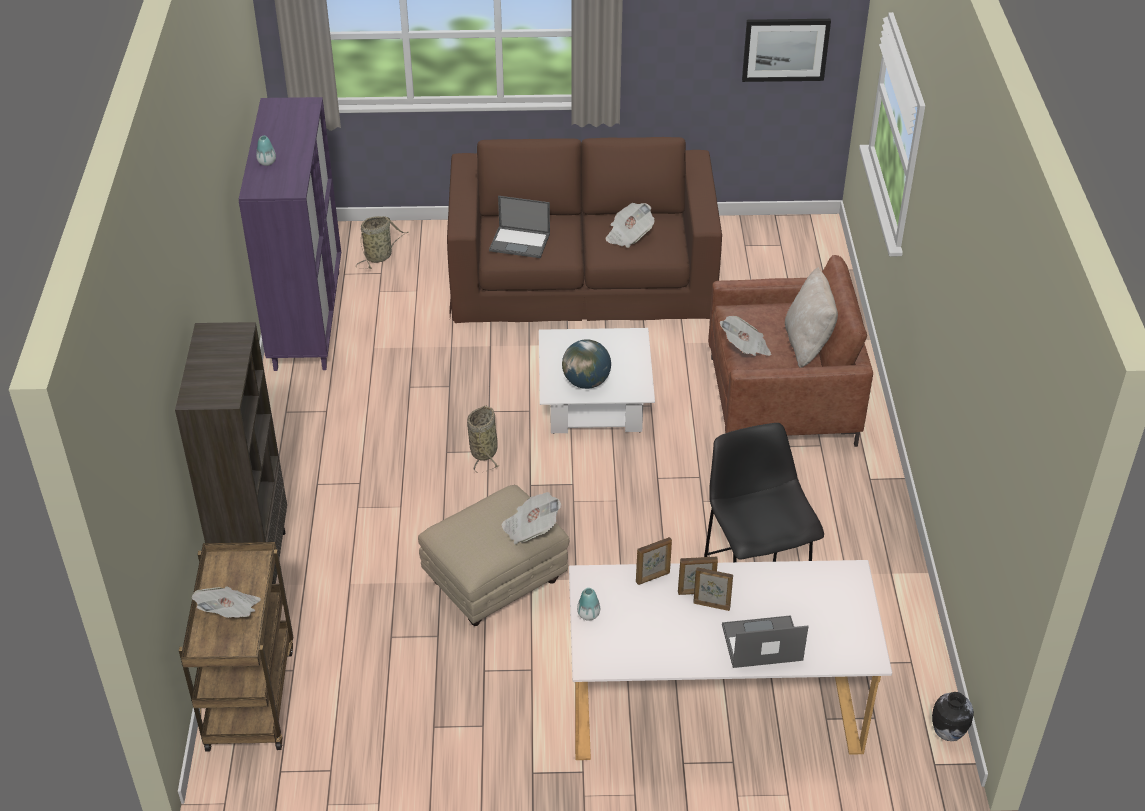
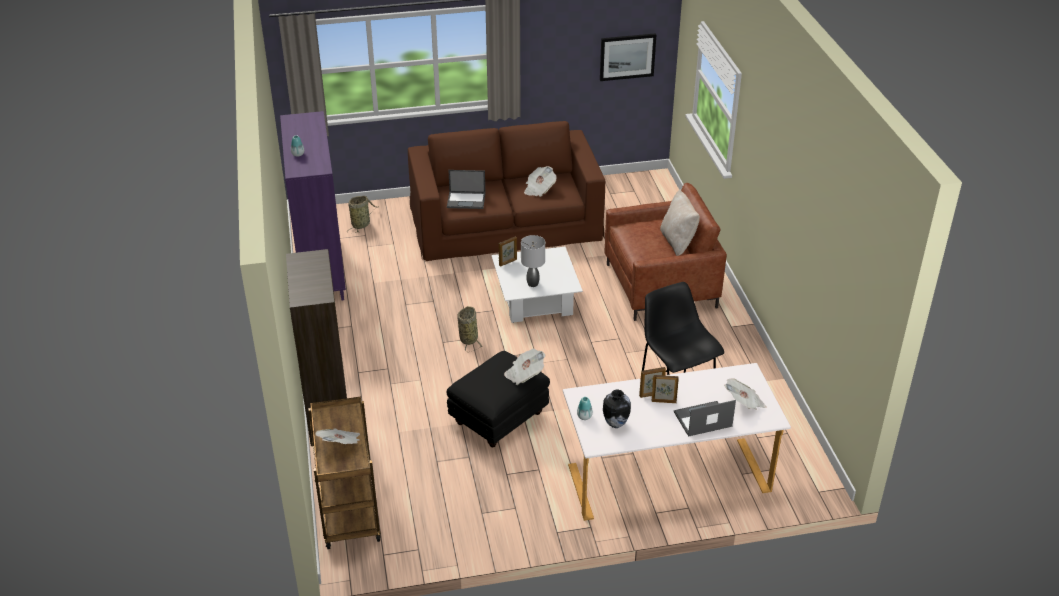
camera: 10 degrees left, 5 degrees down
(496, 581) = (499, 418): beige ottoman -> black ottoman
(586, 382) = (533, 283): globe -> grey table lamp
(653, 577) = (620, 389): picture frame -> picture frame (508, 262)
(745, 348) = (638, 248): newspaper -> newspaper (744, 403)
(947, 734) = (821, 472): vase -> vase (615, 424)

